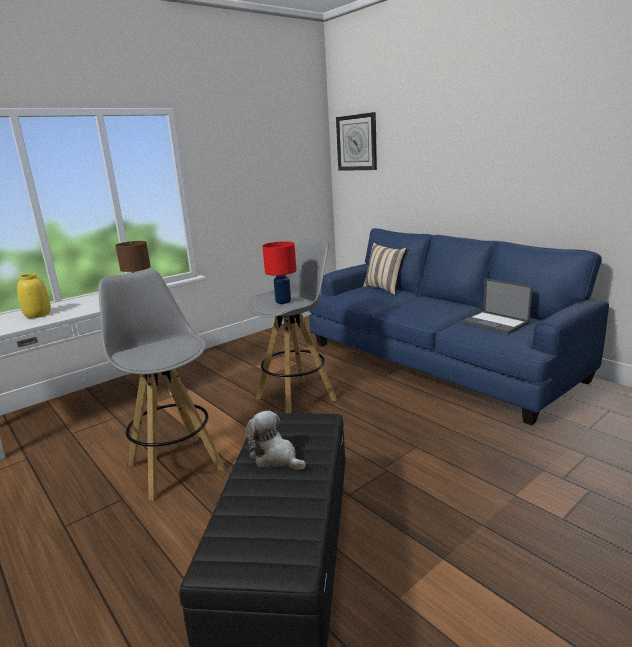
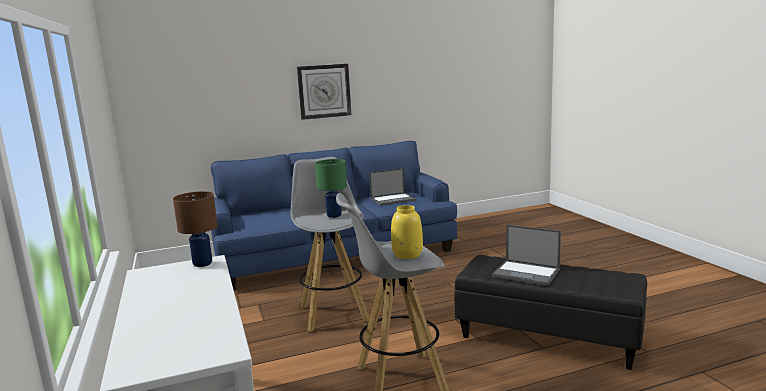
camera: 70 degrees left, 5 degrees down
(38, 315) = (178, 318): yellow vase -> yellow vase (407, 254)
(275, 457) = (527, 273): plush toy -> laptop
(282, 302) = (333, 216): red table lamp -> green table lamp
(357, 142) = (157, 77): wall clock -> wall clock (324, 91)
(385, 289) = (261, 213): beige pillow -> none

